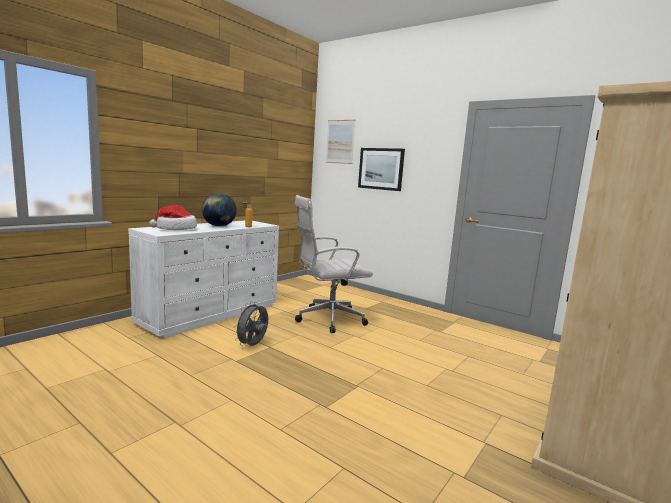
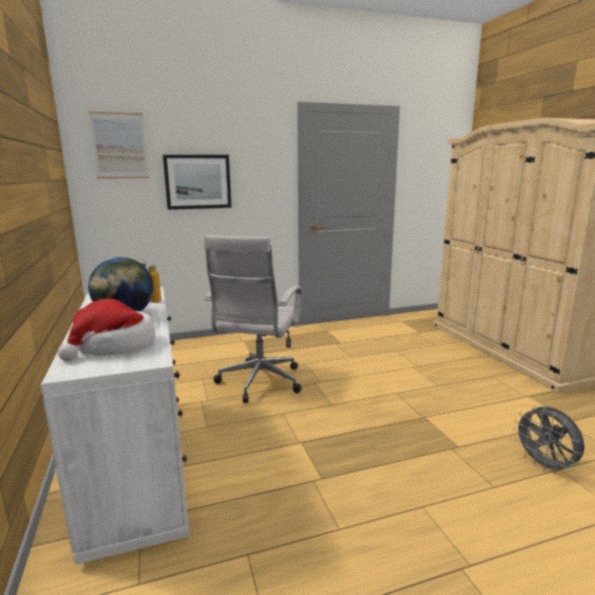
camera: 55 degrees left, 5 degrees up
(252, 346) = (287, 454): grey fan -> grey fan (545, 466)

